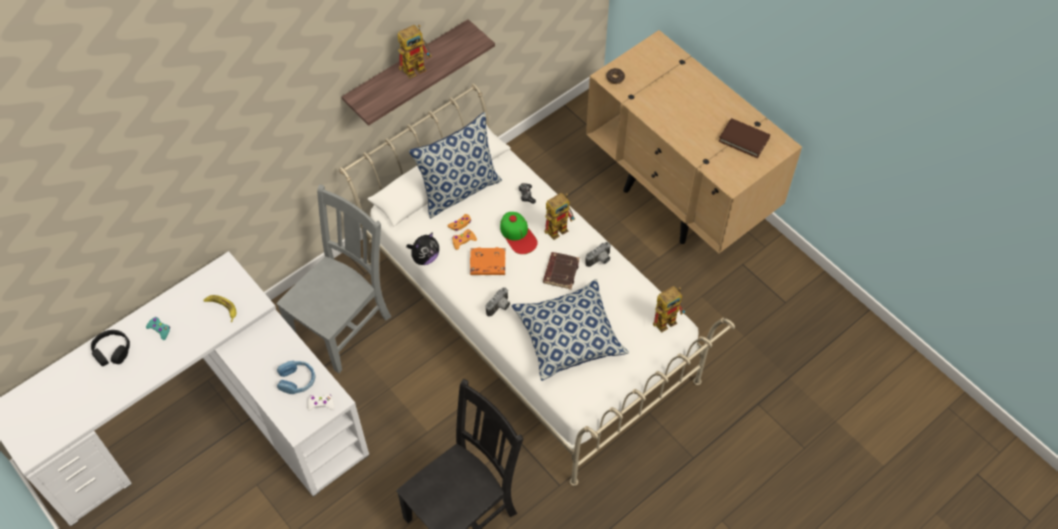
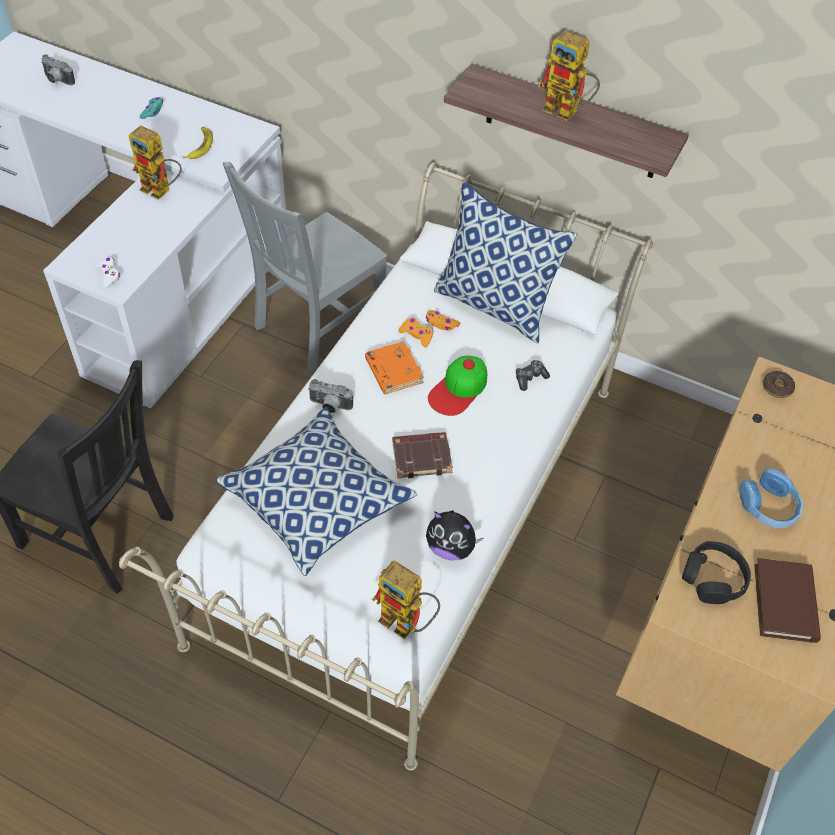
camera: 65 degrees right, 5 degrees down
(112, 351) = (112, 88): black headphones -> black headphones (713, 578)
(297, 380) = (134, 244): blue headphones -> blue headphones (768, 506)
(343, 324) = (316, 325): grey chair -> grey chair turned 120 degrees clockwise
(425, 257) = (372, 307): plush toy -> plush toy (450, 548)
(559, 227) = (498, 432): toy robot -> toy robot (161, 191)
(600, 260) = (466, 499): camera -> camera (57, 81)

